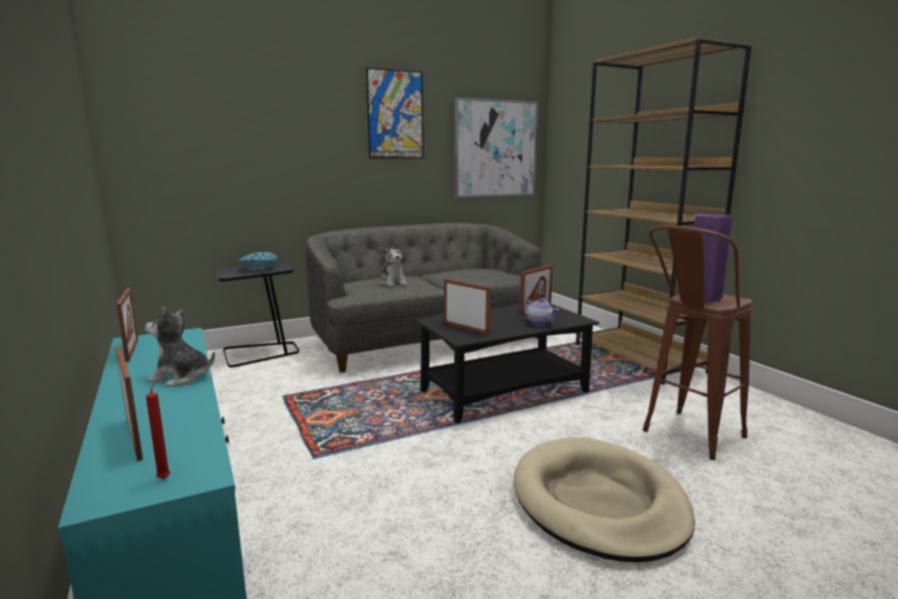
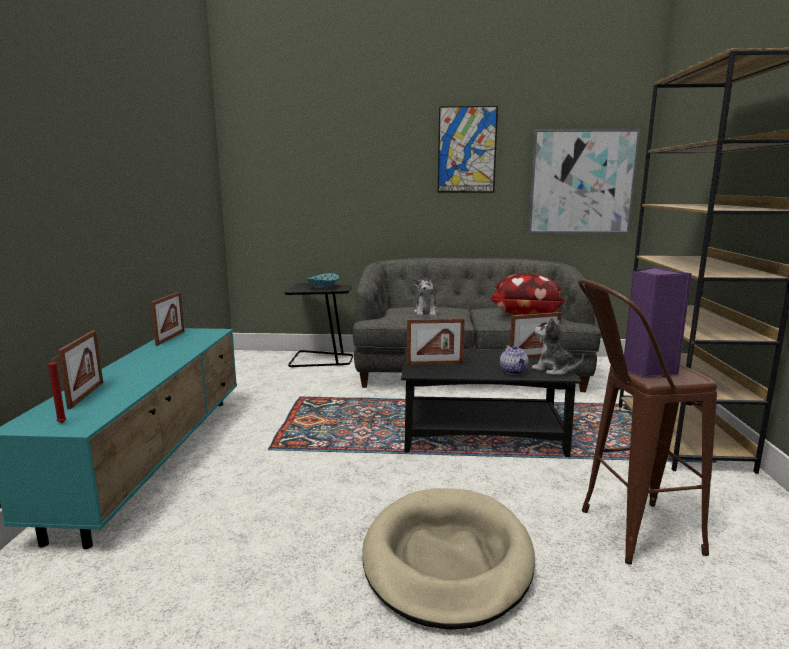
camera: 30 degrees right, 0 degrees up
(181, 377) = (166, 362): plush toy -> plush toy (554, 370)
(466, 328) = (435, 364): picture frame -> picture frame turned 105 degrees clockwise
(481, 273) = (525, 313): none -> pillow

